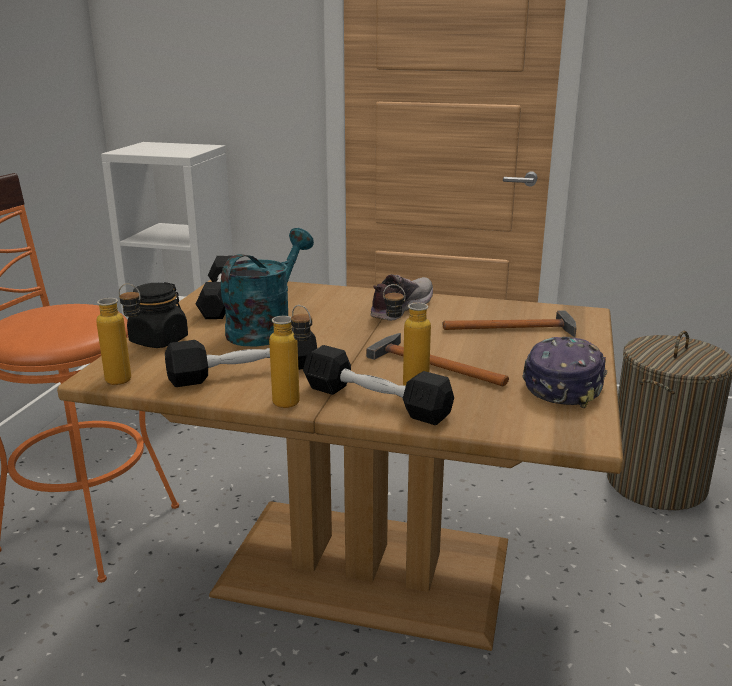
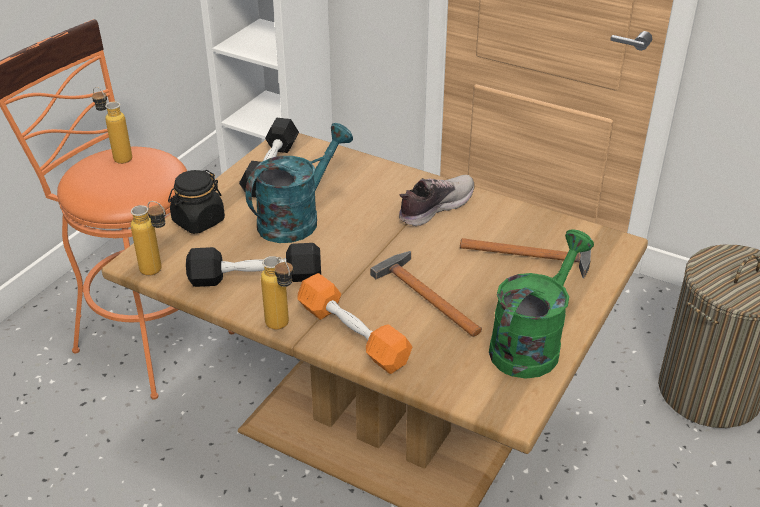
camera: 15 degrees right, 15 degrees up
(376, 401) = (353, 335): black dumbbell -> orange dumbbell
(405, 385) = (388, 318): bottle -> bottle (117, 157)
(563, 384) = (531, 343): cap -> green watering can

